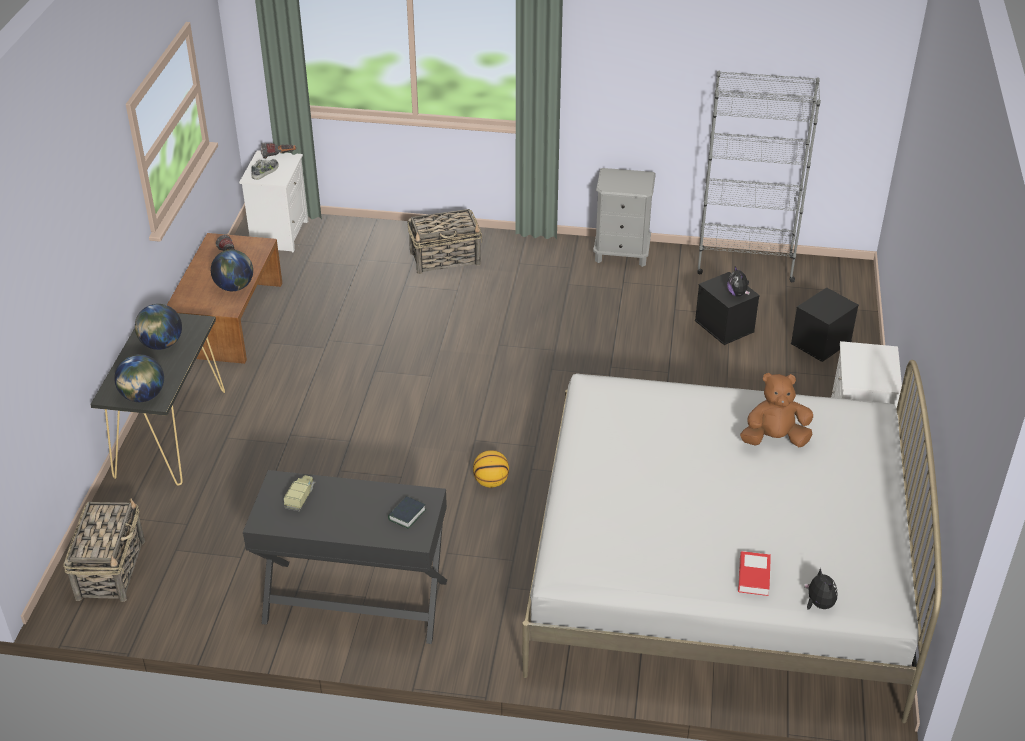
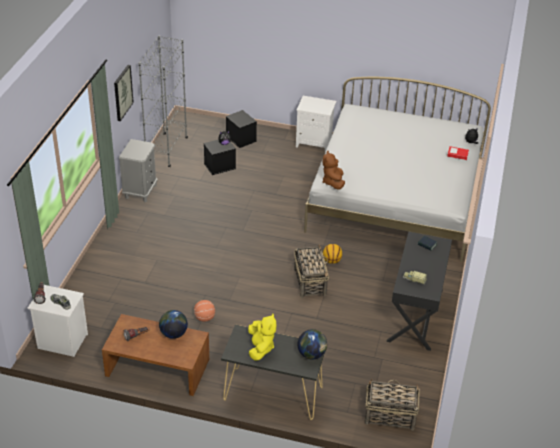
camera: 85 degrees left, 0 degrees up
(161, 344) = (260, 348): globe -> yellow plush toy
(332, 350) = (204, 318): none -> basketball
(446, 258) = (121, 262): basket -> basket (310, 281)
(654, 85) = (122, 92): none -> picture
(774, 439) = (372, 135): brown plush toy -> brown plush toy (333, 182)

